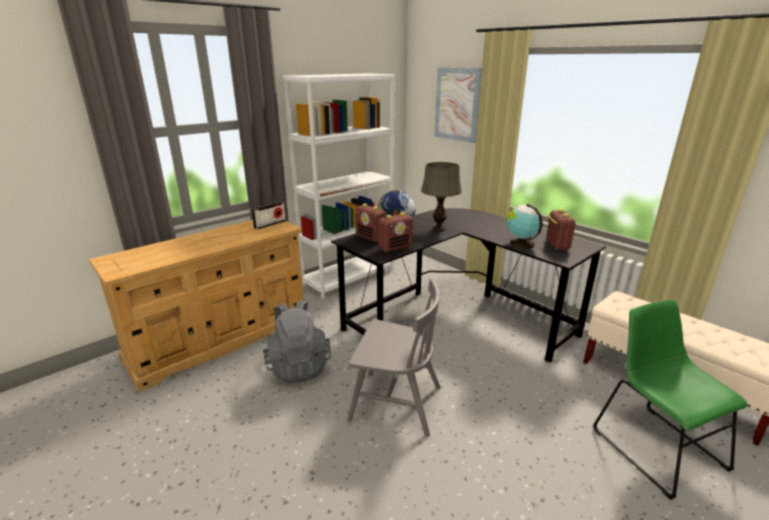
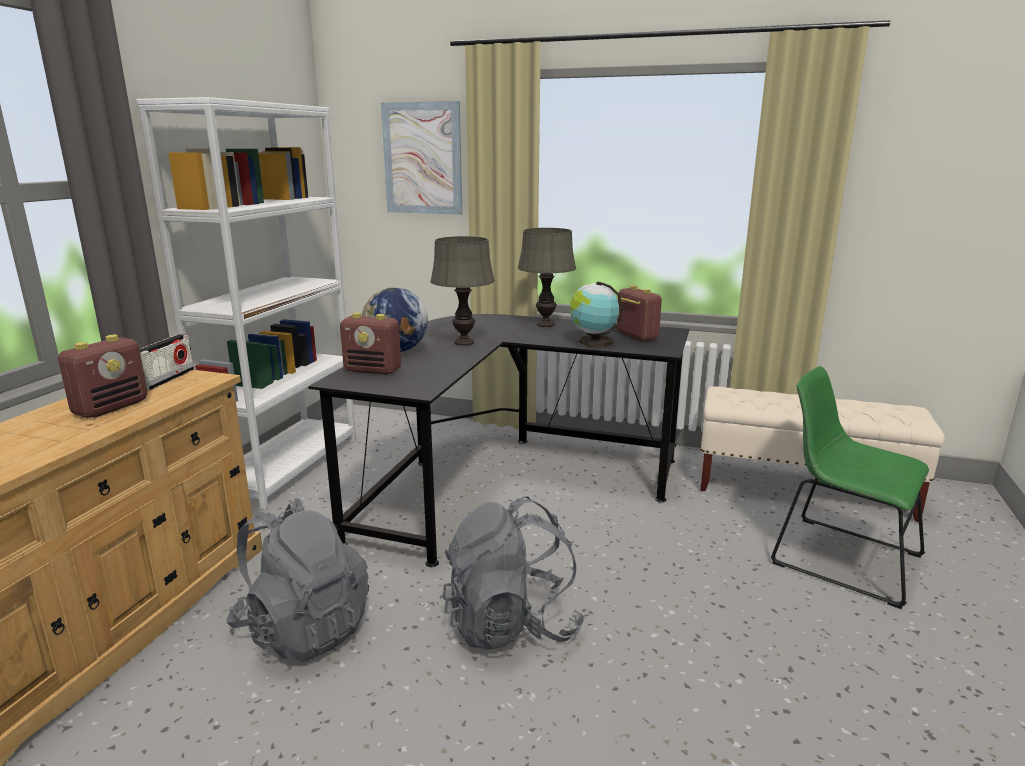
camera: 30 degrees left, 5 degrees down
(395, 248) = (429, 376): radio -> radio (111, 407)
(395, 403) = (511, 624): grey chair -> grey backpack
(504, 224) = (546, 324): none -> grey table lamp

